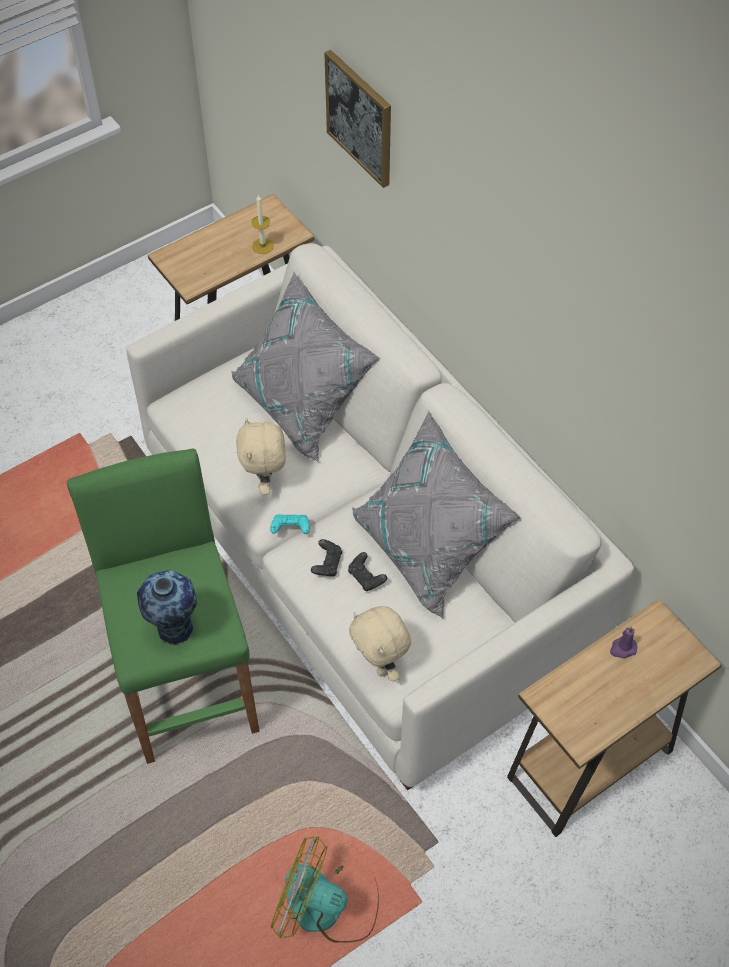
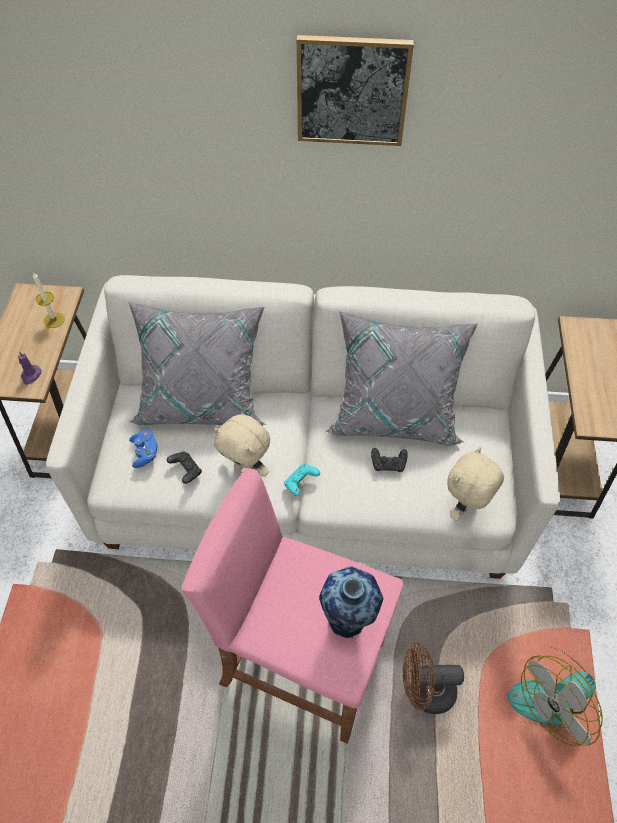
camera: 50 degrees left, 0 degrees up
(187, 682) = (302, 662): green stool -> pink stool
(216, 404) = (145, 453): none -> blue game controller
(241, 795) = (424, 691): none -> brown fan
(327, 564) = (355, 480): black game controller -> black game controller (186, 471)
(360, 118) = (107, 126): picture -> picture (352, 91)
(380, 665) = (465, 507): beige plush toy -> beige plush toy turned 120 degrees clockwise
(622, 648) = (583, 358): purple candle -> purple candle (31, 375)

